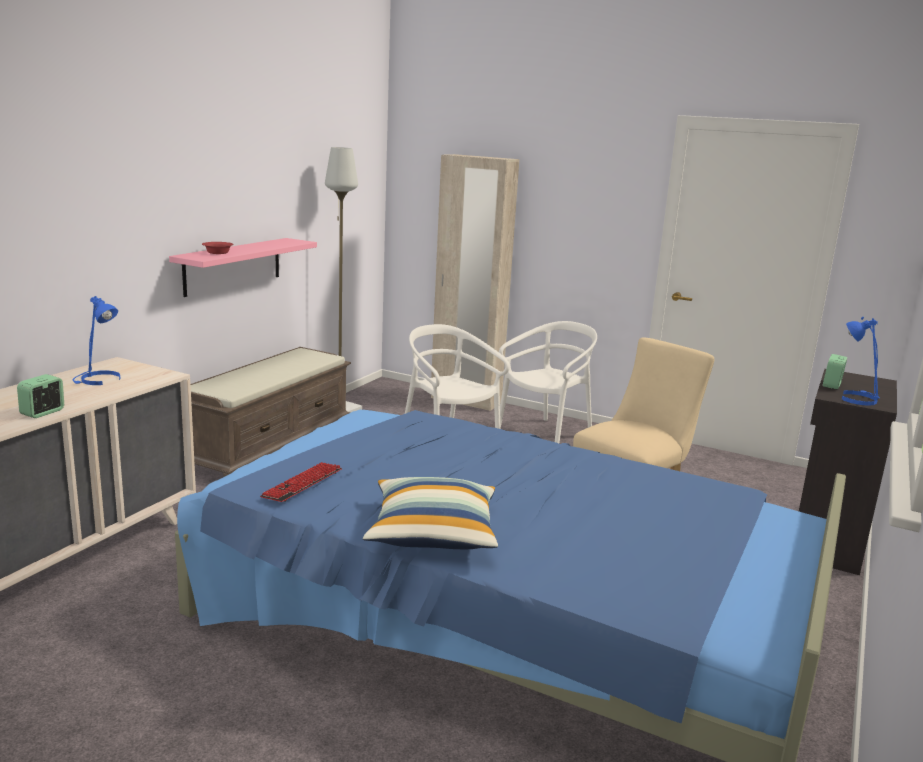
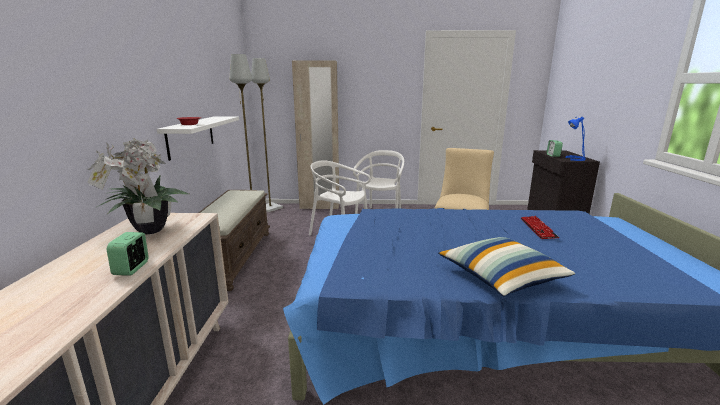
camera: 25 degrees left, 0 degrees up
(99, 380) = (147, 231): blue table lamp -> potted plant
(233, 266) = (191, 136): pink shelf -> white shelf
(302, 484) = (377, 270): keyboard -> keyboard (538, 228)
(390, 388) = (271, 208): none -> grey floor lamp

